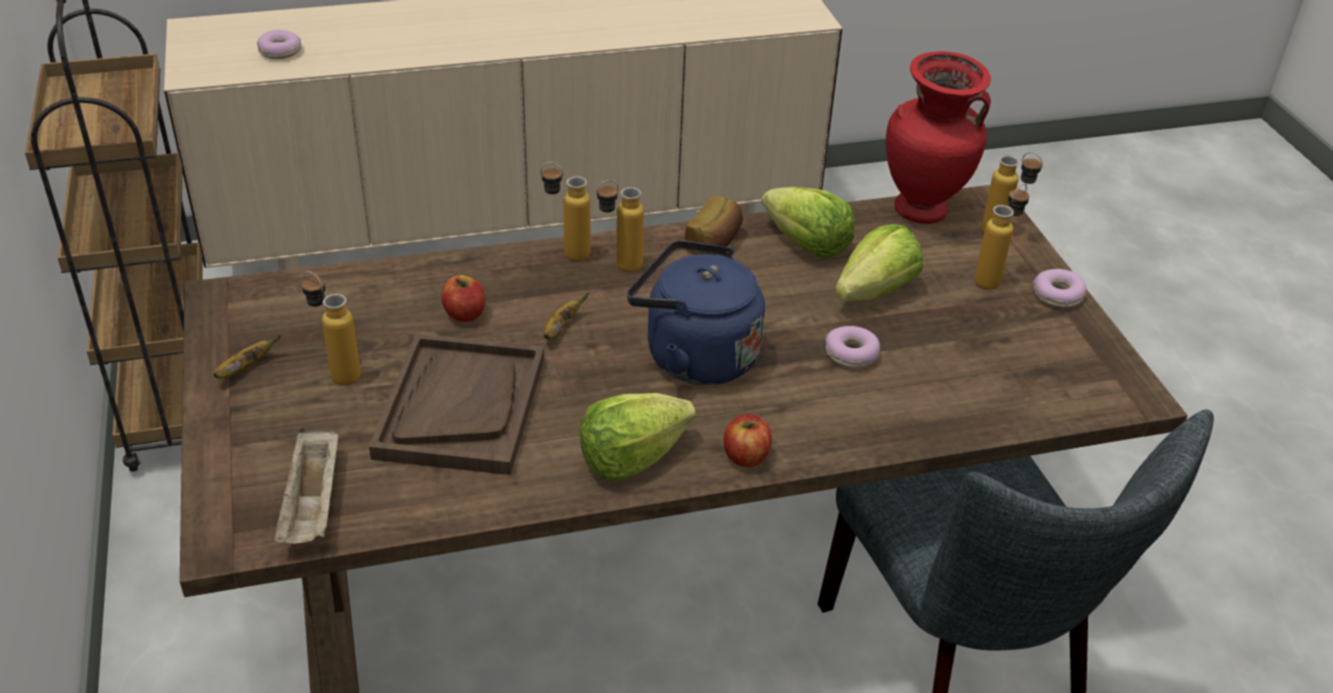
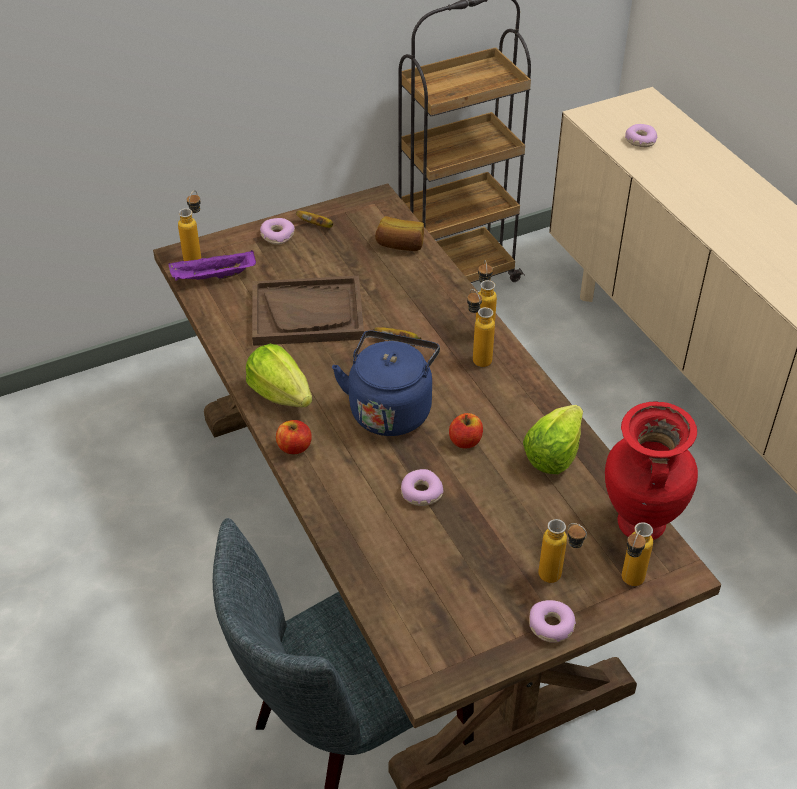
camera: 80 degrees right, 5 degrees up
(244, 415) = (277, 235): none -> donut
(313, 505) = (213, 277): beige tray -> purple tray
(337, 372) = (324, 259): bottle -> bottle (196, 256)
(465, 314) = (397, 296): apple -> apple (465, 441)
(715, 243) = (531, 402): bread -> bread (400, 245)
(875, 292) = (506, 502): lettuce -> none

